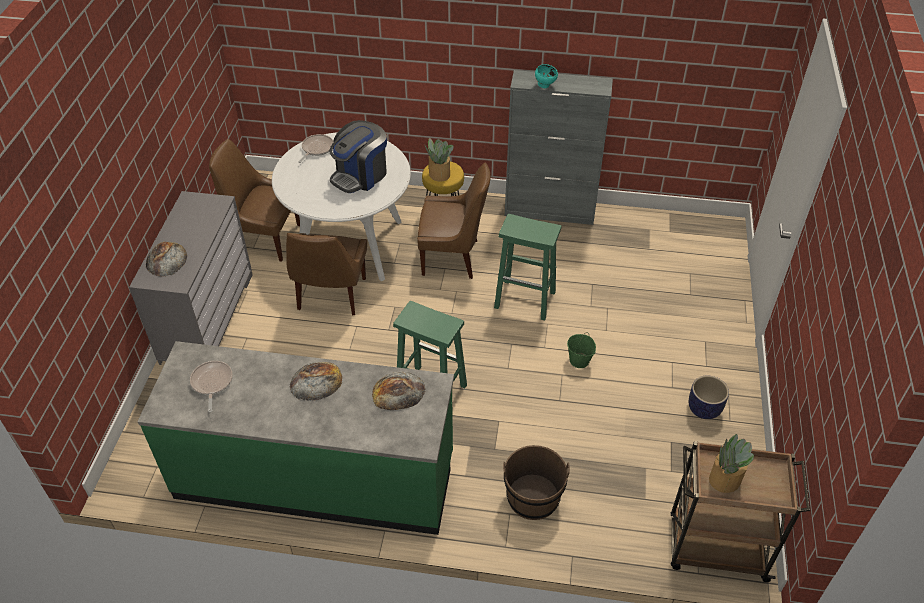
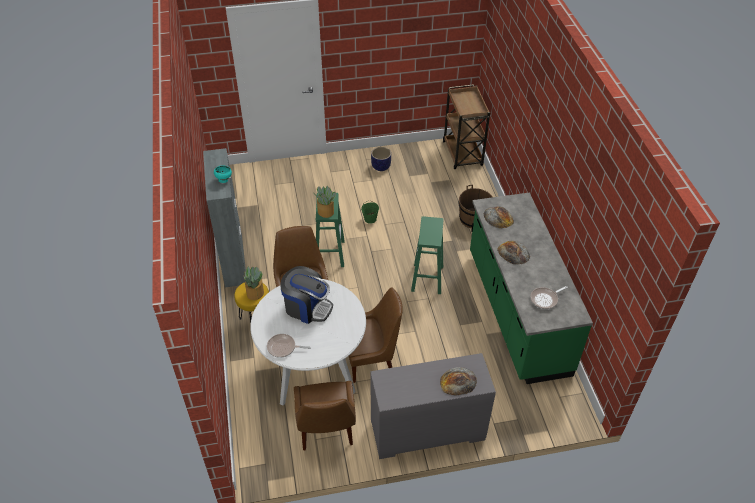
camera: 110 degrees left, 0 degrees up
(724, 479) = (472, 109): potted plant -> potted plant (326, 212)

